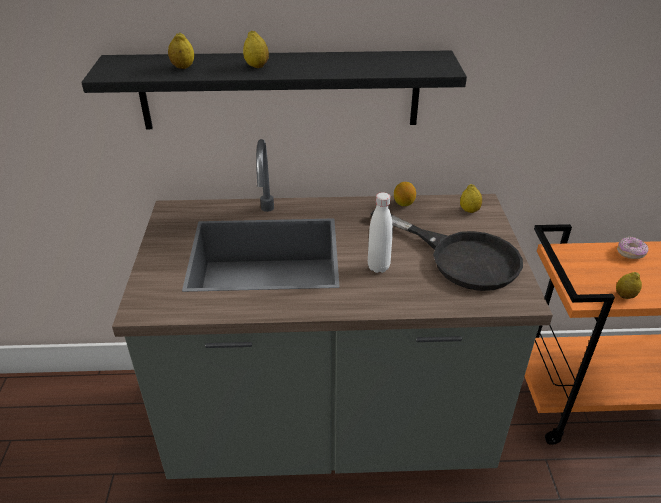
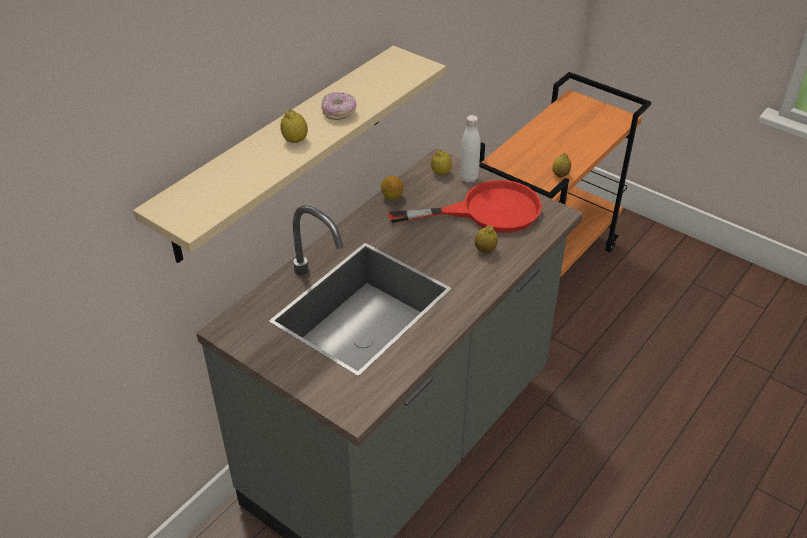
camera: 50 degrees left, 5 degrees up
(183, 67) = (241, 177): lemon -> lemon (485, 250)
(280, 90) = (282, 152): black shelf -> beige shelf
(378, 267) = (452, 256): white bottle -> white bottle (468, 178)
(460, 257) = (486, 211): black frying pan -> red frying pan
(630, 253) = (527, 141): donut -> donut (339, 113)

